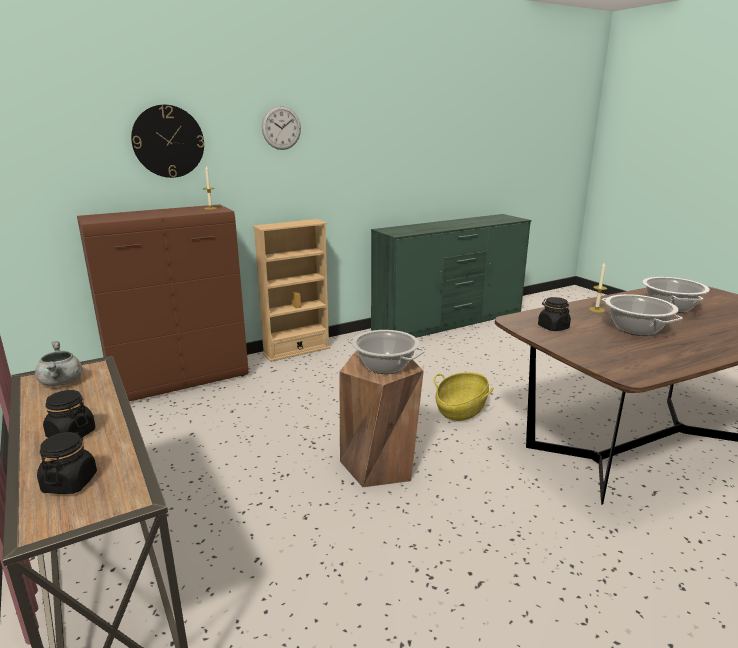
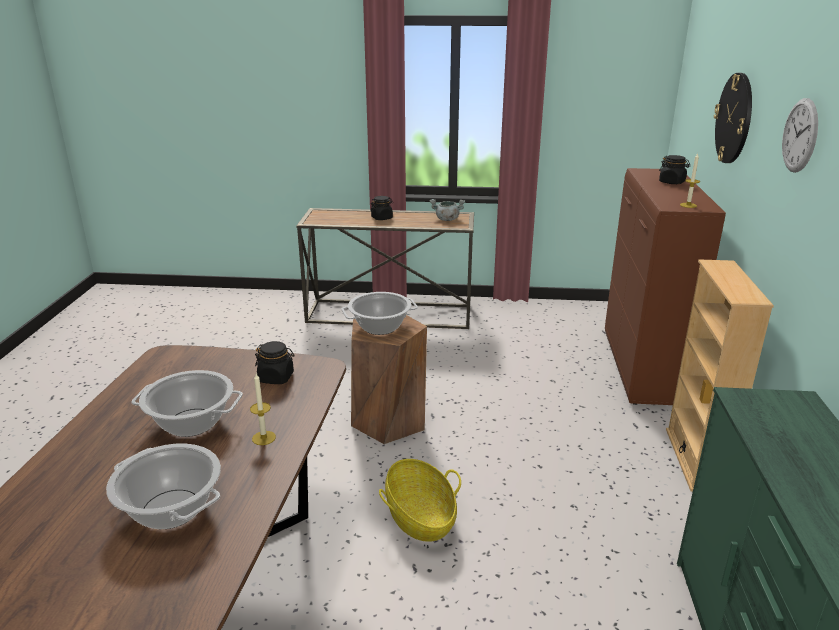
camera: 125 degrees right, 5 degrees up
(70, 482) = (340, 216): black jar -> black jar (672, 182)

